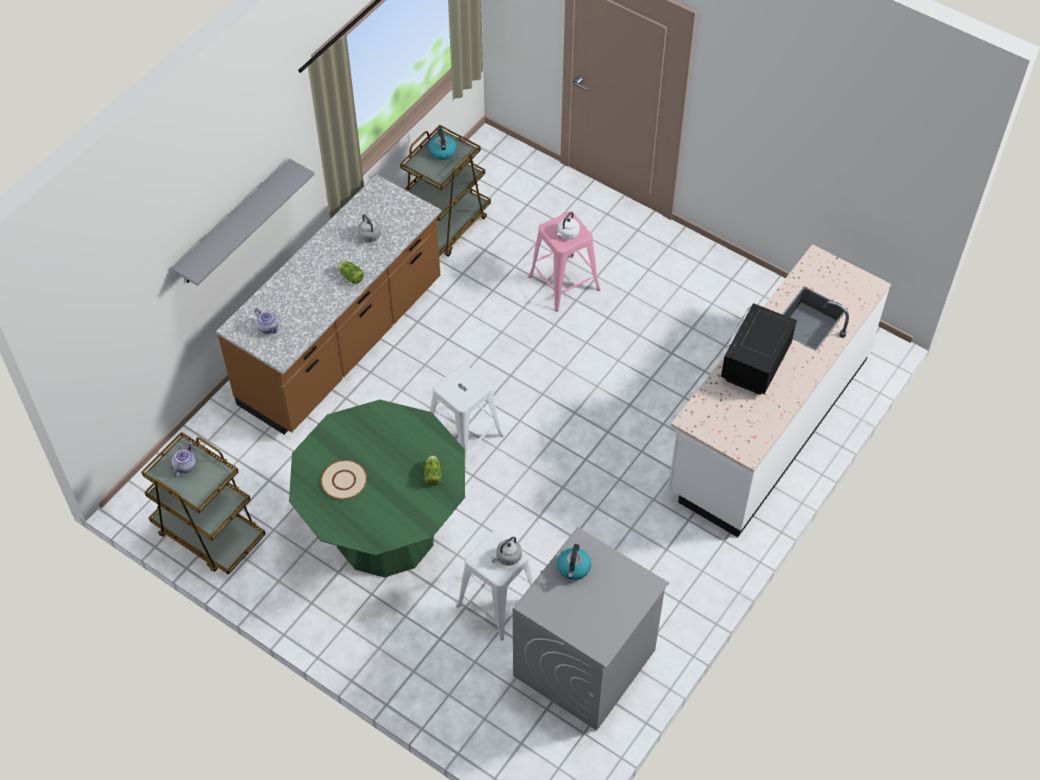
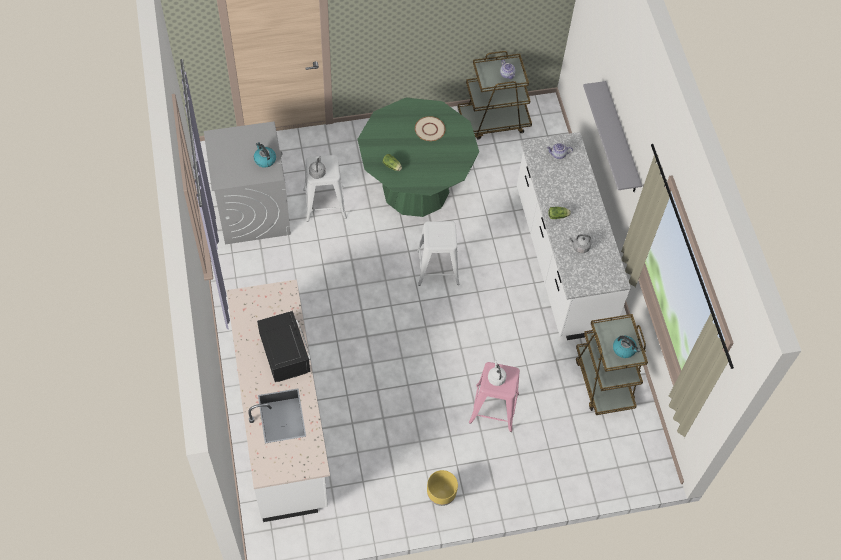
camera: 130 degrees right, 5 degrees up
(342, 344) = (561, 260): brown counter -> white counter
(688, 260) = (441, 495): none -> yellow planter

